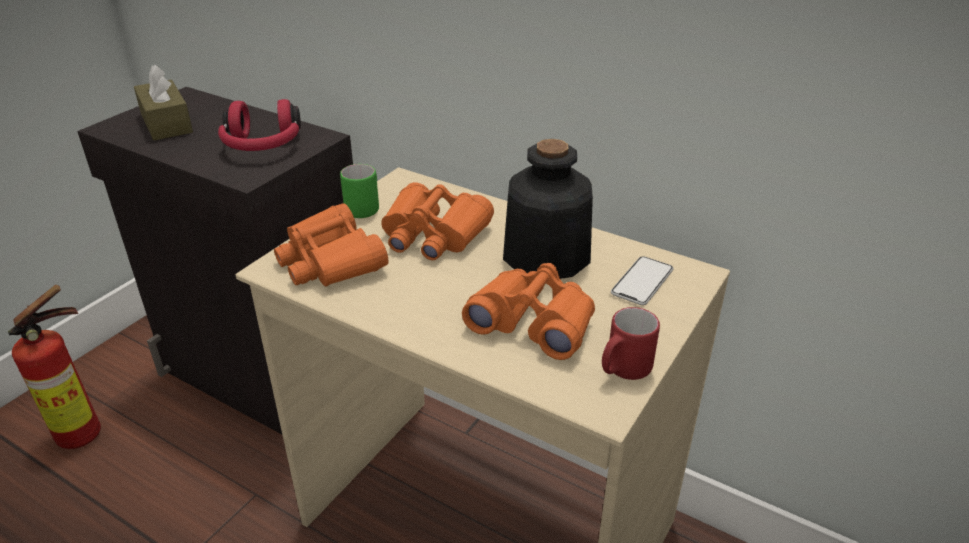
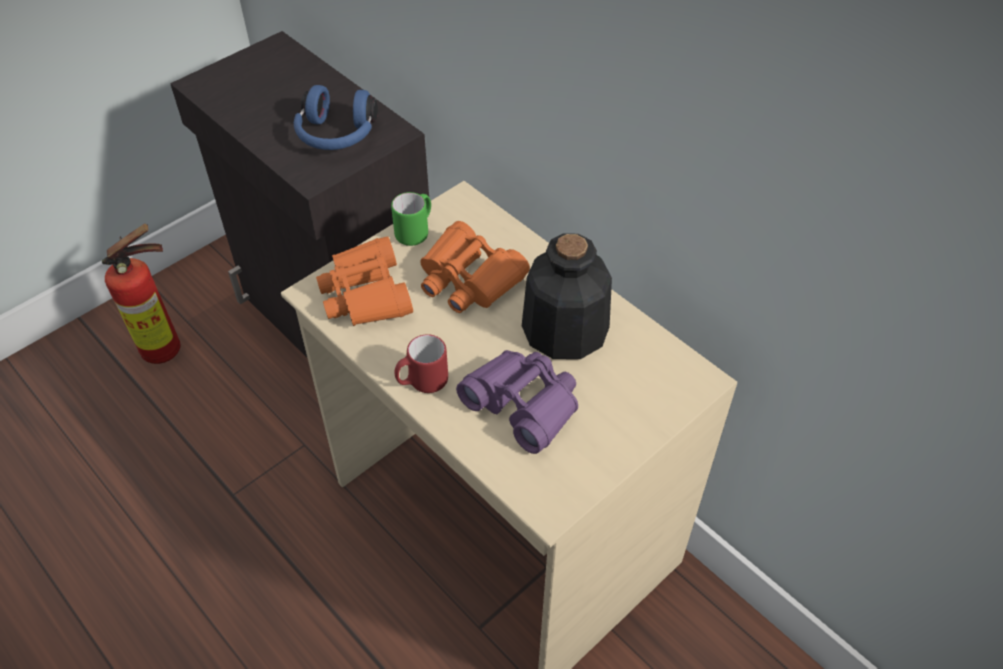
camera: 15 degrees right, 15 degrees up
(166, 123) = (253, 86): brown tissue box -> none
(262, 146) = (336, 136): red headphones -> blue headphones
(534, 322) = (523, 405): orange binoculars -> purple binoculars
(623, 370) = (581, 475): red mug -> red mug (422, 382)
(642, 282) = (643, 379): phone -> none

